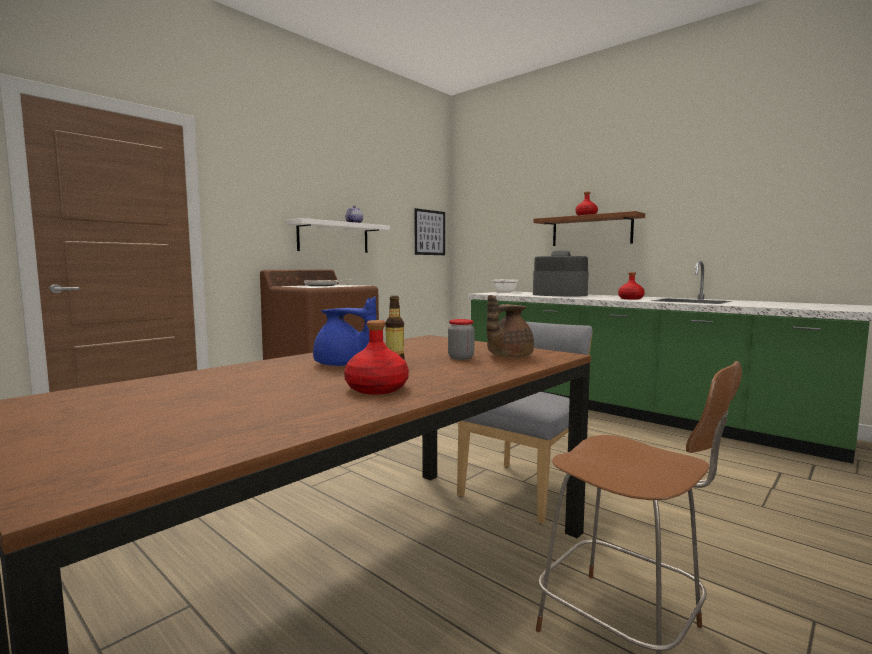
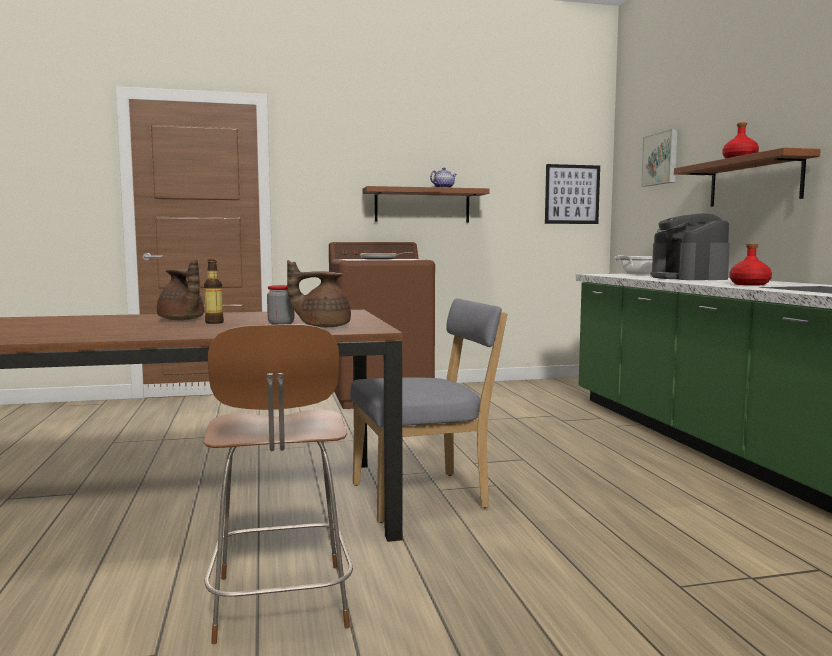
camera: 35 degrees right, 0 degrees up
(333, 237) = (422, 205): white shelf -> brown shelf
(342, 364) = (181, 320): blue teapot -> brown teapot
(377, 389) = (124, 332): red bottle -> none
(503, 210) = (661, 159): none -> picture
(559, 295) = (688, 278): coffee machine -> coffee machine turned 150 degrees counterclockwise

